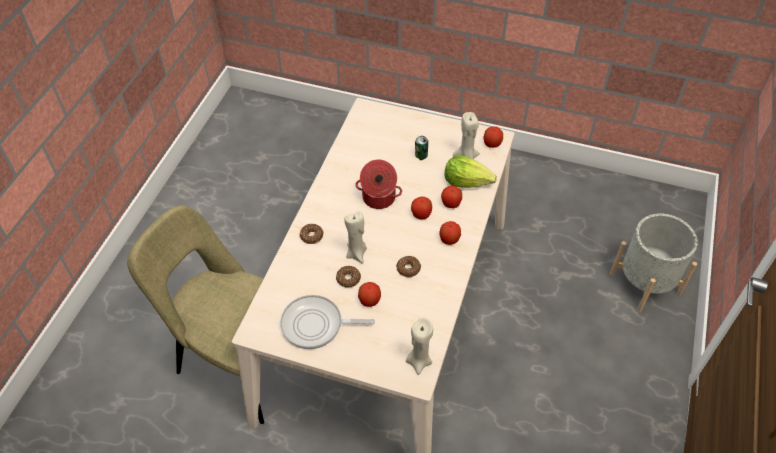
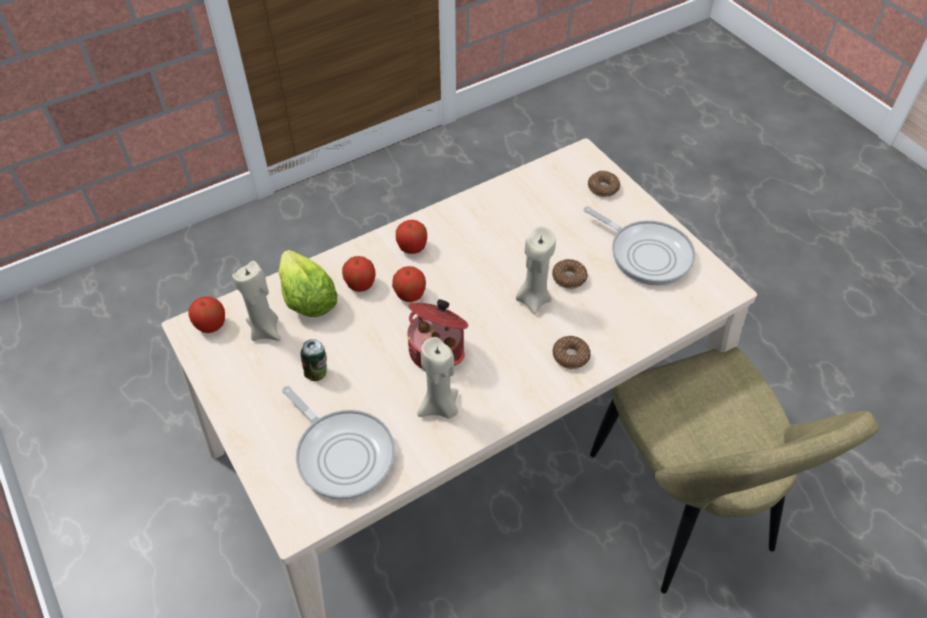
camera: 140 degrees left, 0 degrees up
(369, 301) = (566, 242): apple -> none
(374, 137) = (342, 453): none -> frying pan
(408, 269) = (491, 247): donut -> donut (603, 188)
(419, 361) = (567, 167): beige candle -> beige candle (440, 407)
(645, 283) = (174, 282): grey planter -> none

